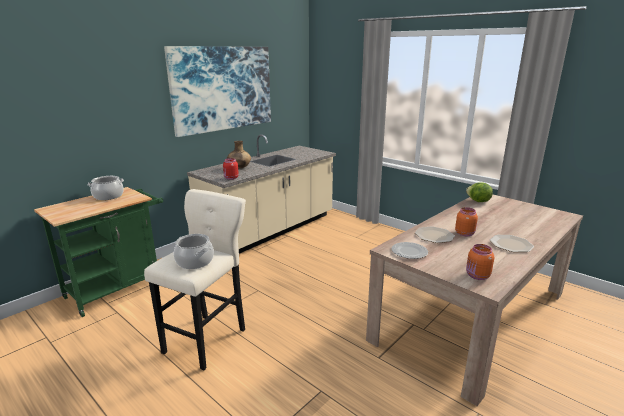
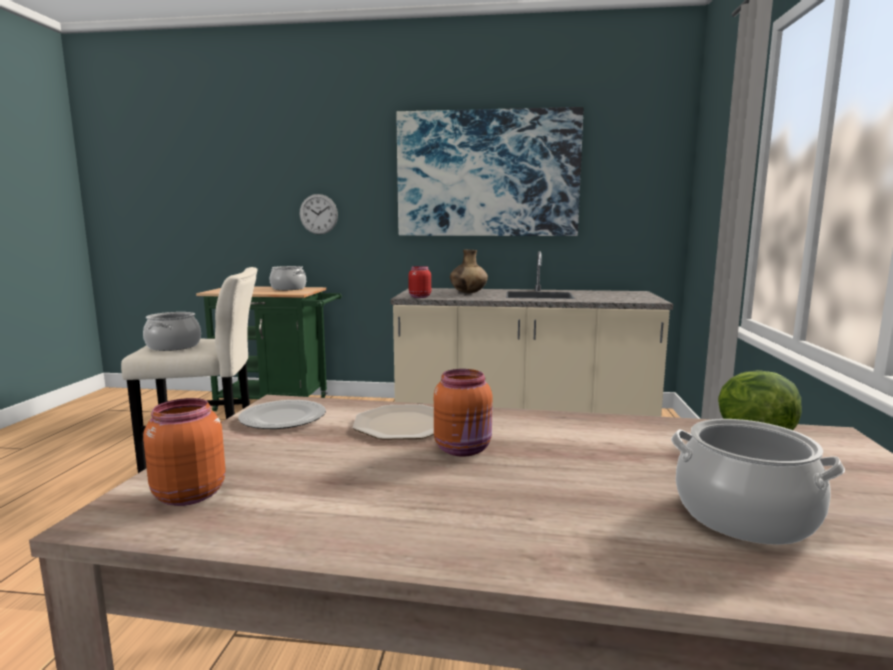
camera: 55 degrees right, 10 degrees down
(111, 130) = (318, 214): none -> wall clock
(510, 244) = (471, 514): plate -> none
(524, 220) = (745, 515): none -> cooking pot

